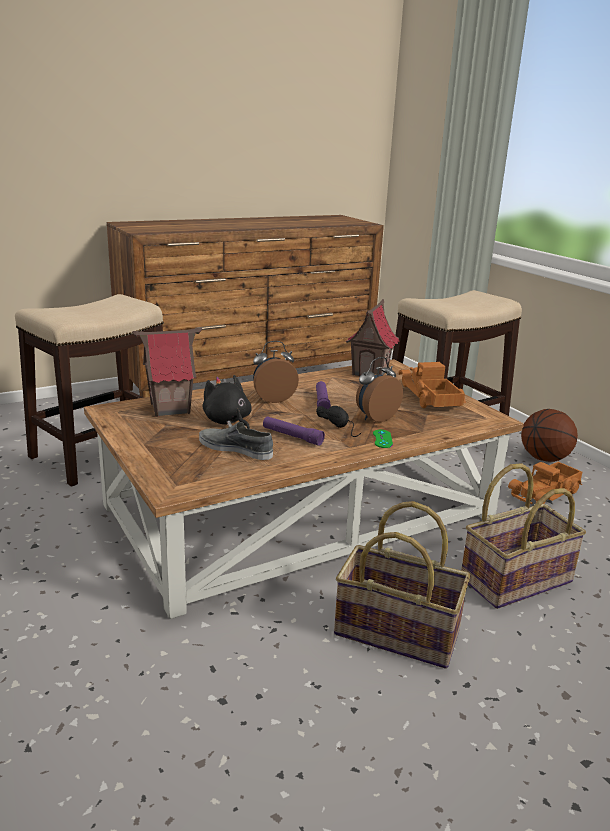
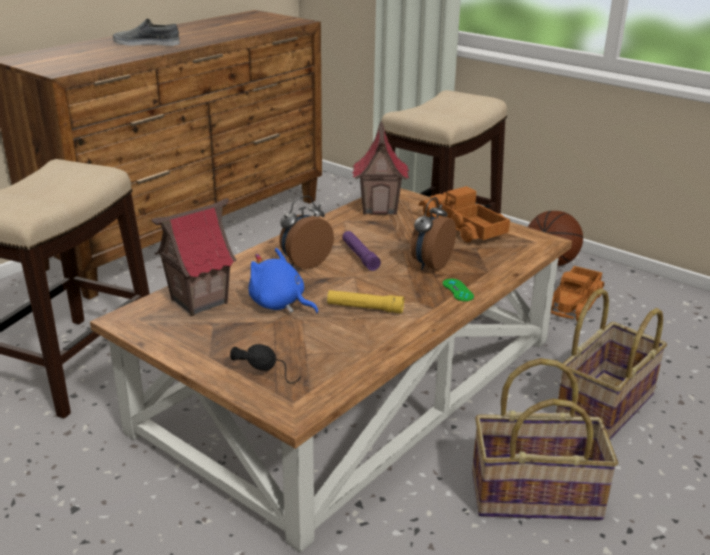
camera: 20 degrees left, 5 degrees up
(228, 421) = (279, 304): black plush toy -> blue plush toy
(236, 448) = (318, 338): grey shoe -> grey shoe (147, 43)
(292, 436) = (365, 308): purple flashlight -> yellow flashlight
(342, 428) = (407, 286): black headphones -> black headphones (268, 371)

